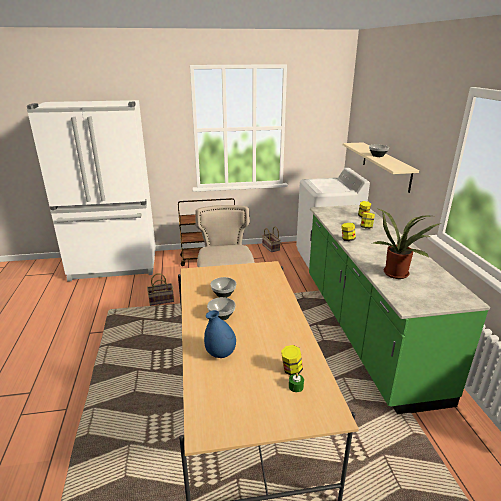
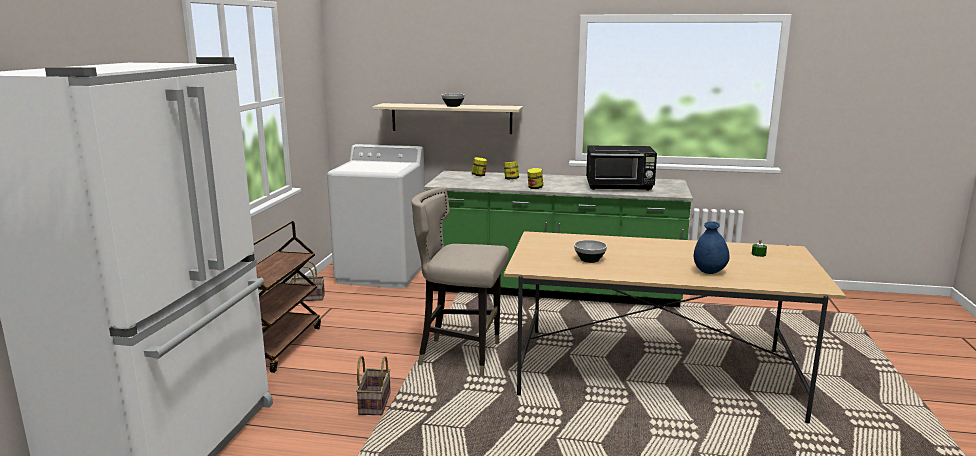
camera: 70 degrees left, 10 degrees down
(221, 316) = (638, 265): bowl -> none
(291, 370) = (736, 252): jar -> none
(397, 273) = (620, 187): potted plant -> black microwave

